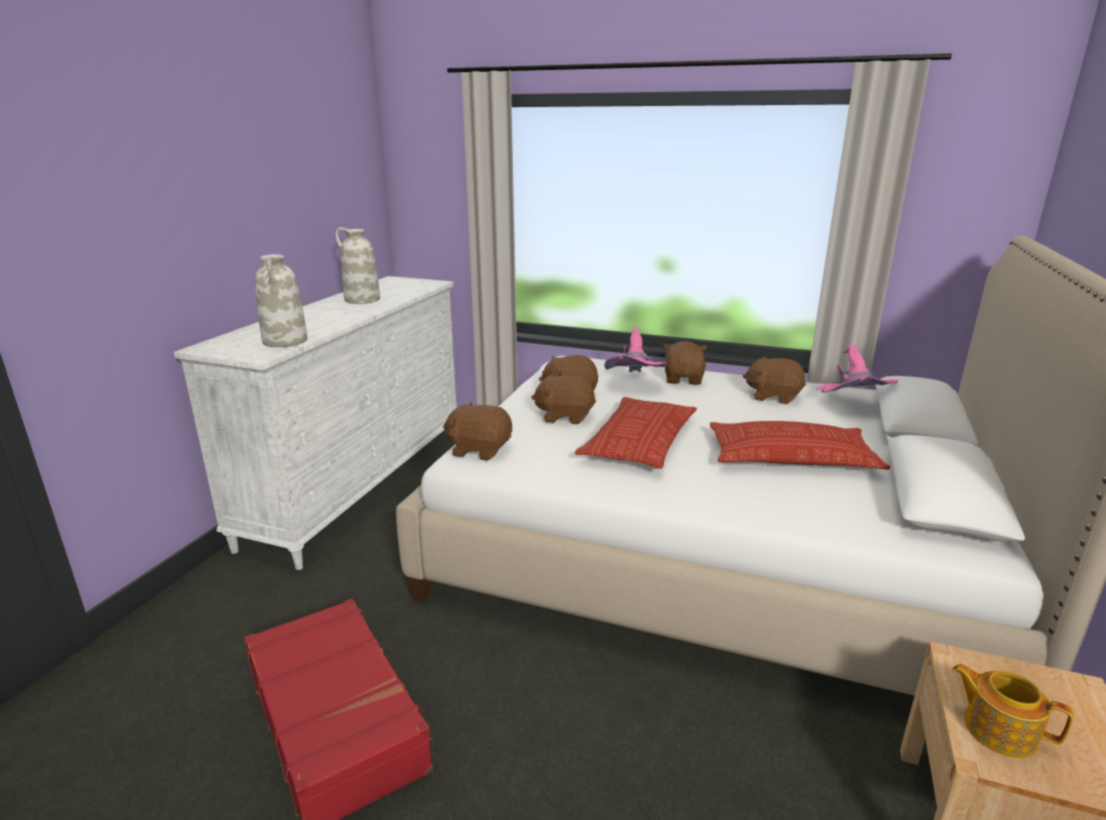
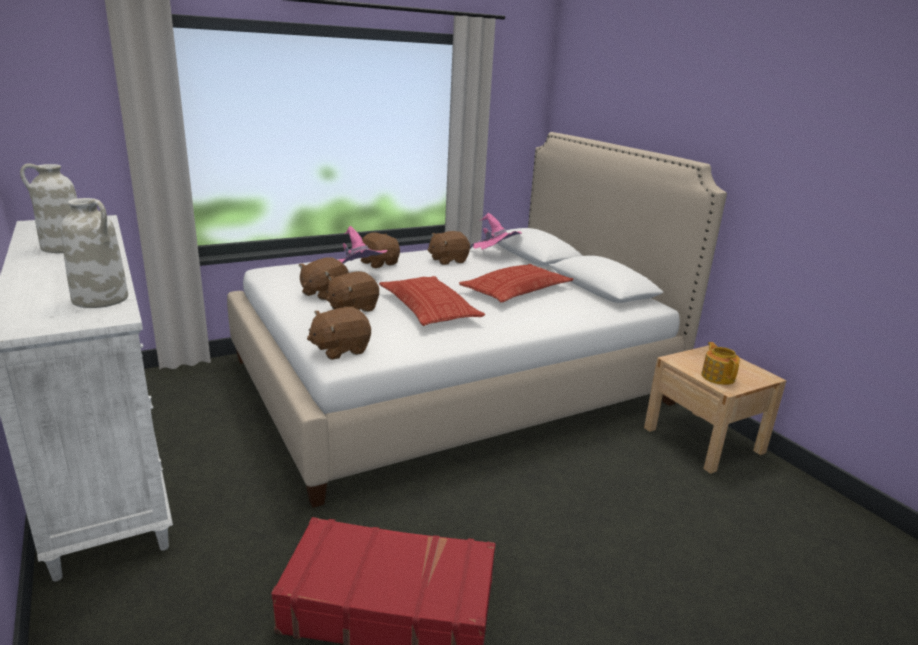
camera: 50 degrees left, 0 degrees up
(998, 729) = (717, 377): teapot -> teapot turned 90 degrees clockwise

